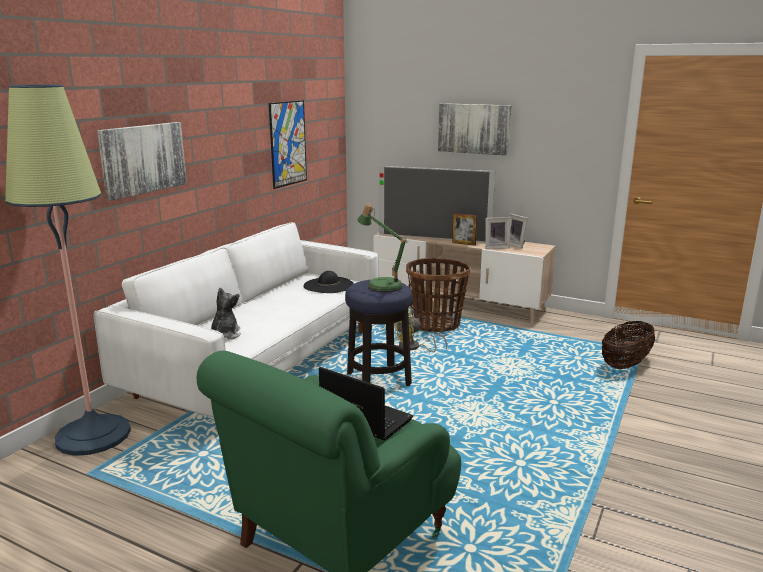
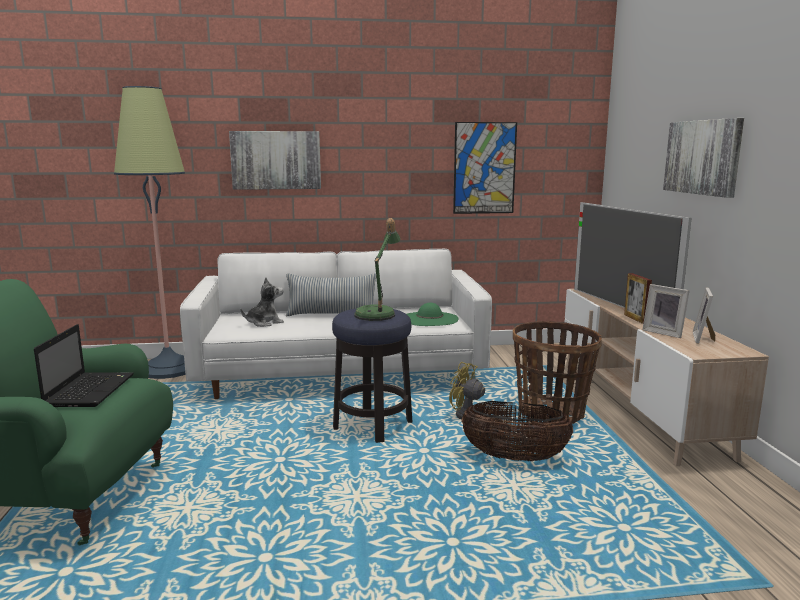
camera: 55 degrees right, 5 degrees down
(251, 308) = (332, 314): none -> pillow
(328, 285) = (429, 319): black hat -> green hat
(625, 364) = (679, 579): basket -> basket (514, 458)

